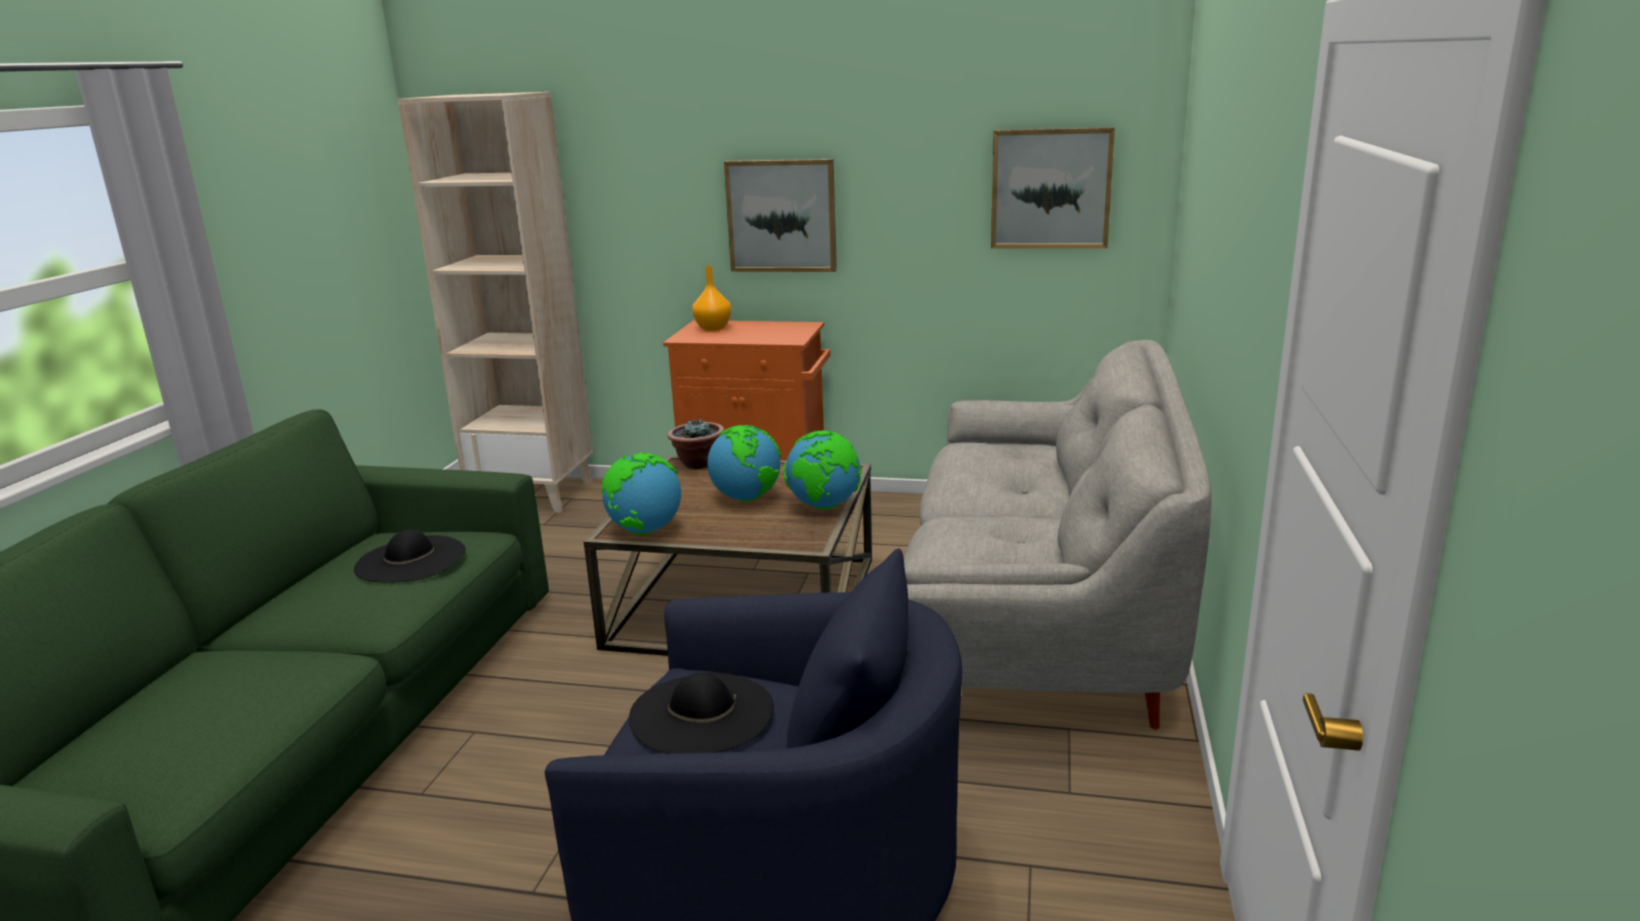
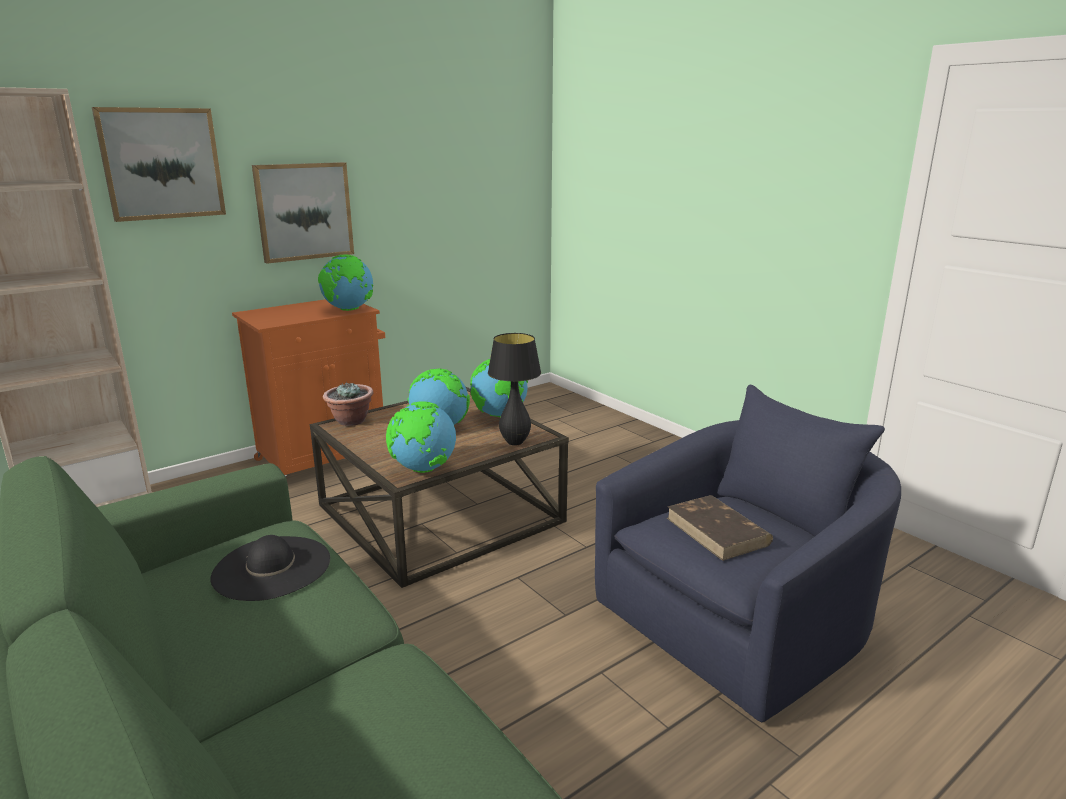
camera: 50 degrees left, 0 degrees up
(701, 713) = (718, 531): black hat -> brown book
(712, 328) = (271, 314): orange vase -> none
(768, 540) = (515, 442): none -> black table lamp
(779, 338) = (348, 310): none -> globe
(1037, 610) = (599, 448): grey sofa -> none
(1051, 189) = (487, 181): picture -> picture (162, 164)

